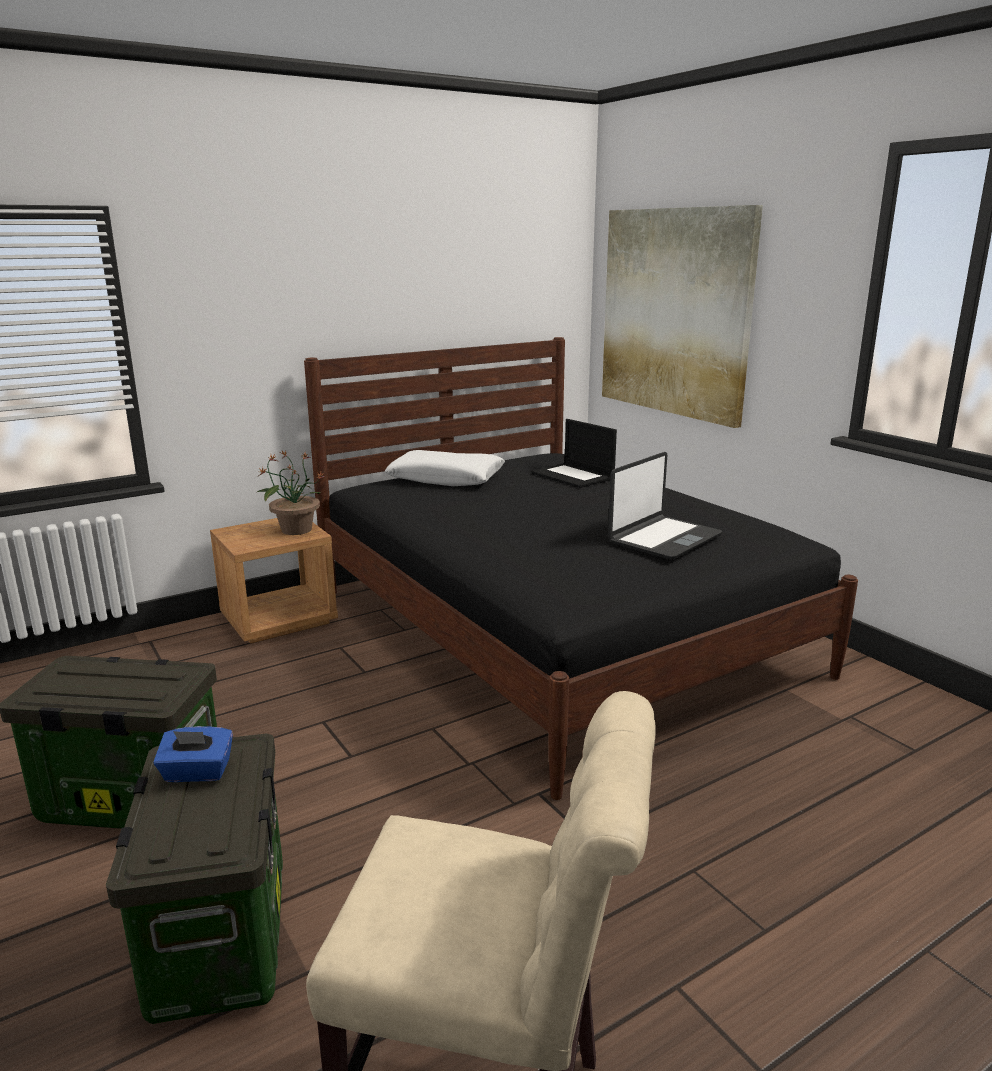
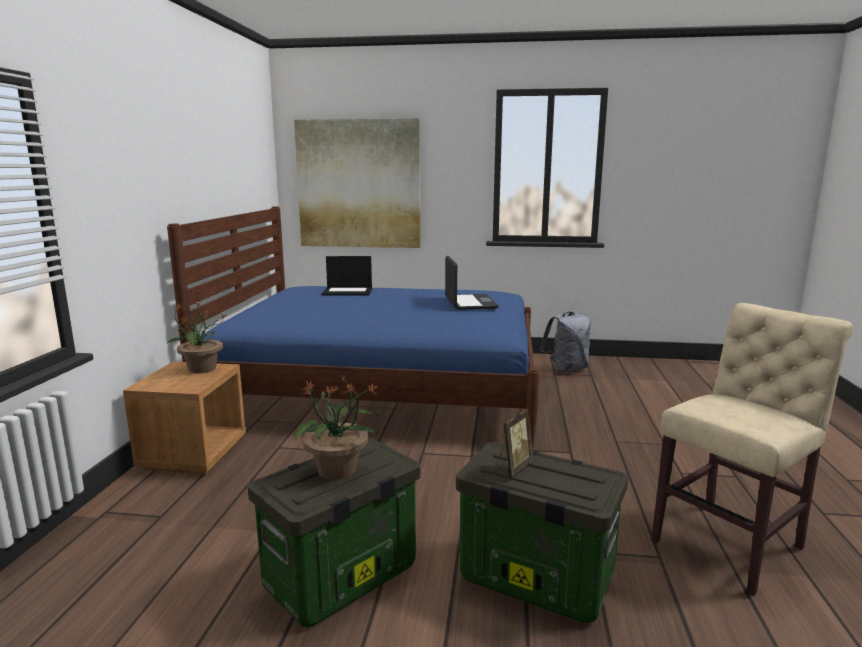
camera: 50 degrees left, 5 degrees down
(112, 681) = (338, 470): none -> potted plant
(197, 773) = (513, 467): blue tissue box -> picture frame
(446, 479) = (277, 308): white pillow -> none
(555, 631) = (383, 391): black bed -> blue bed
(890, 719) = (566, 369): none -> grey backpack

